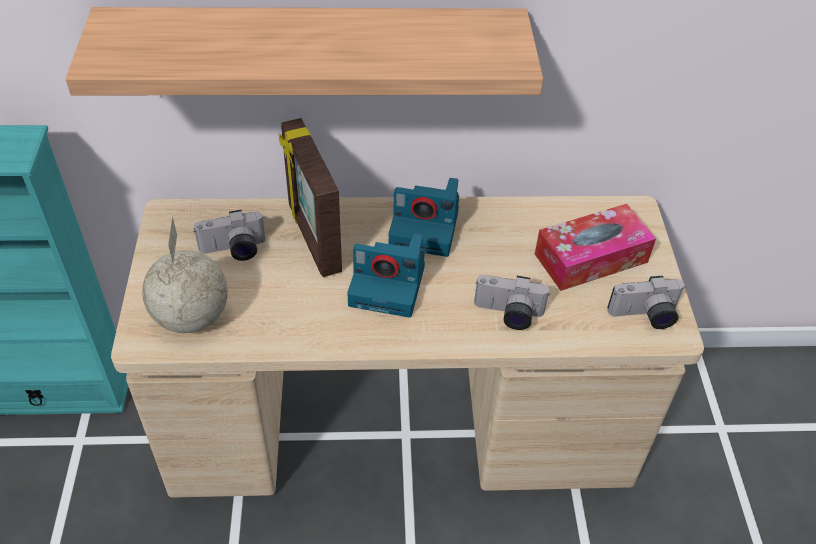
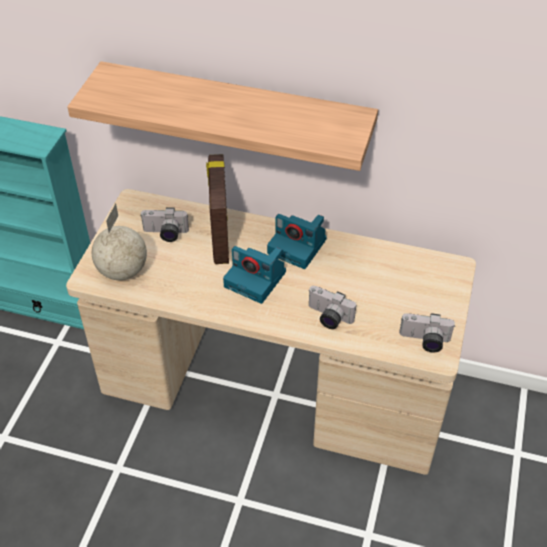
camera: 20 degrees right, 0 degrees up
(591, 258) = (405, 292): tissue box -> none

